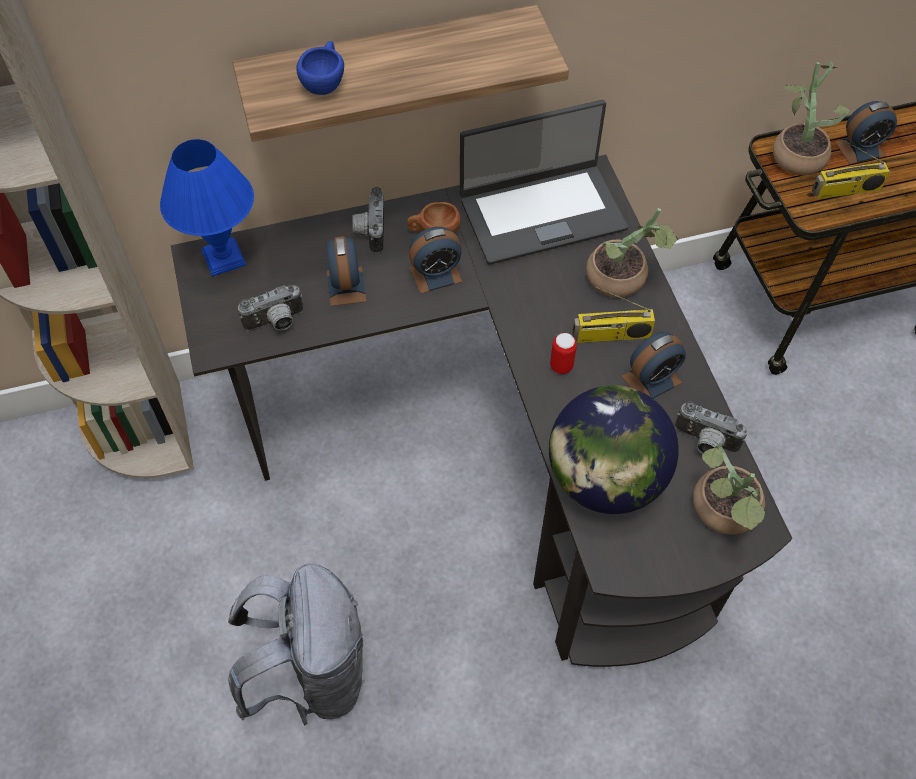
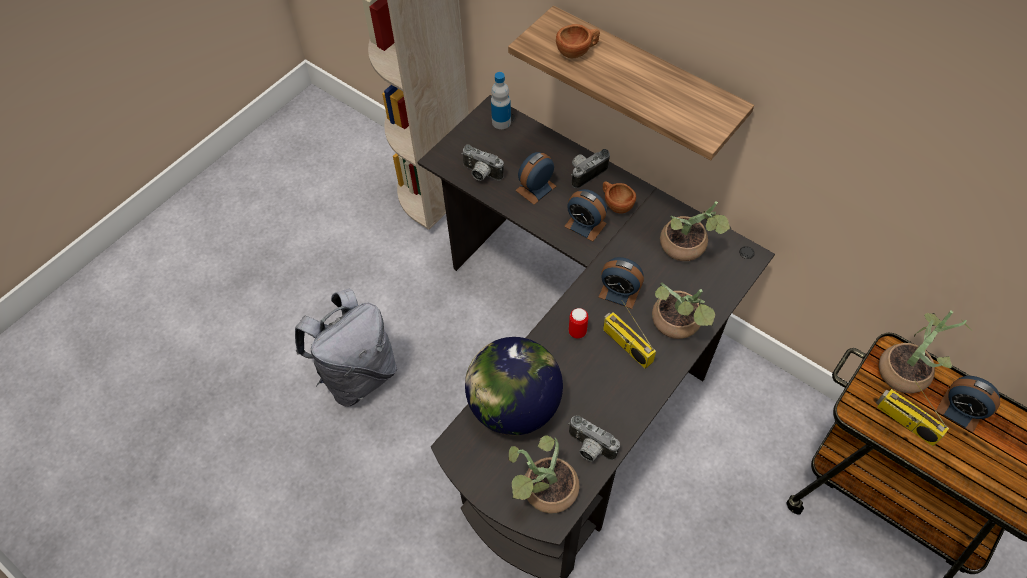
camera: 55 degrees right, 0 degrees up
(223, 259) = (501, 122): blue table lamp -> bottle
(325, 82) = (578, 51): blue cup -> brown cup
(541, 212) = (687, 248): laptop -> potted plant
(651, 379) = (612, 388): alarm clock -> alarm clock (619, 292)
(704, 443) = (589, 448): camera -> camera turned 45 degrees counterclockwise

